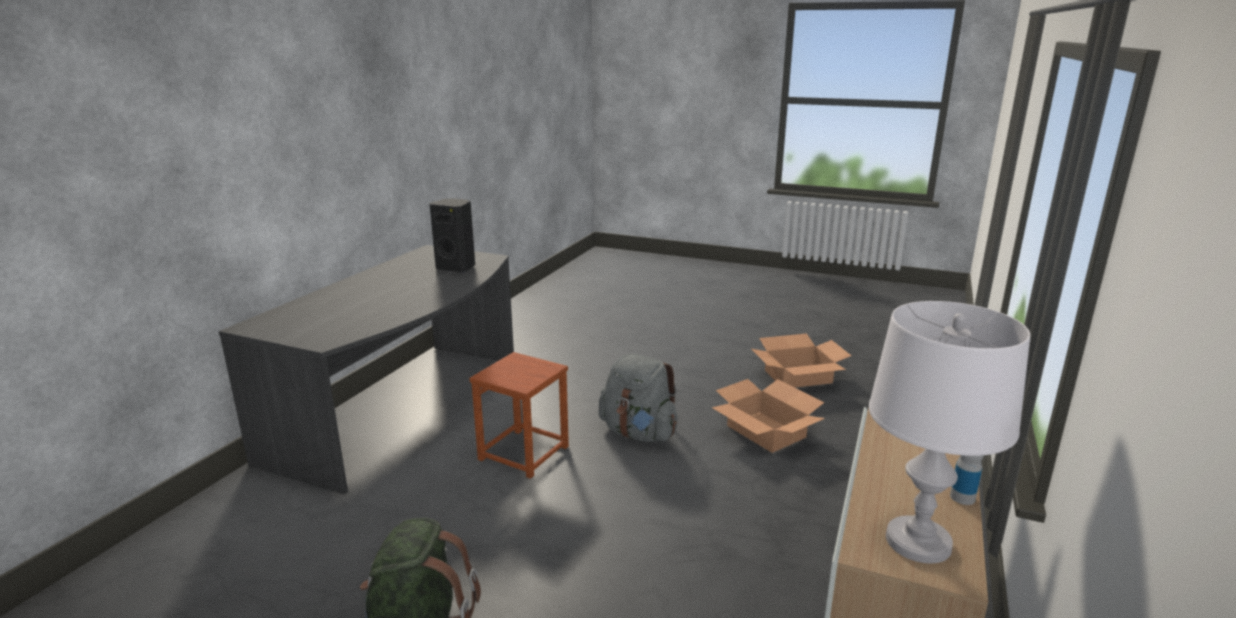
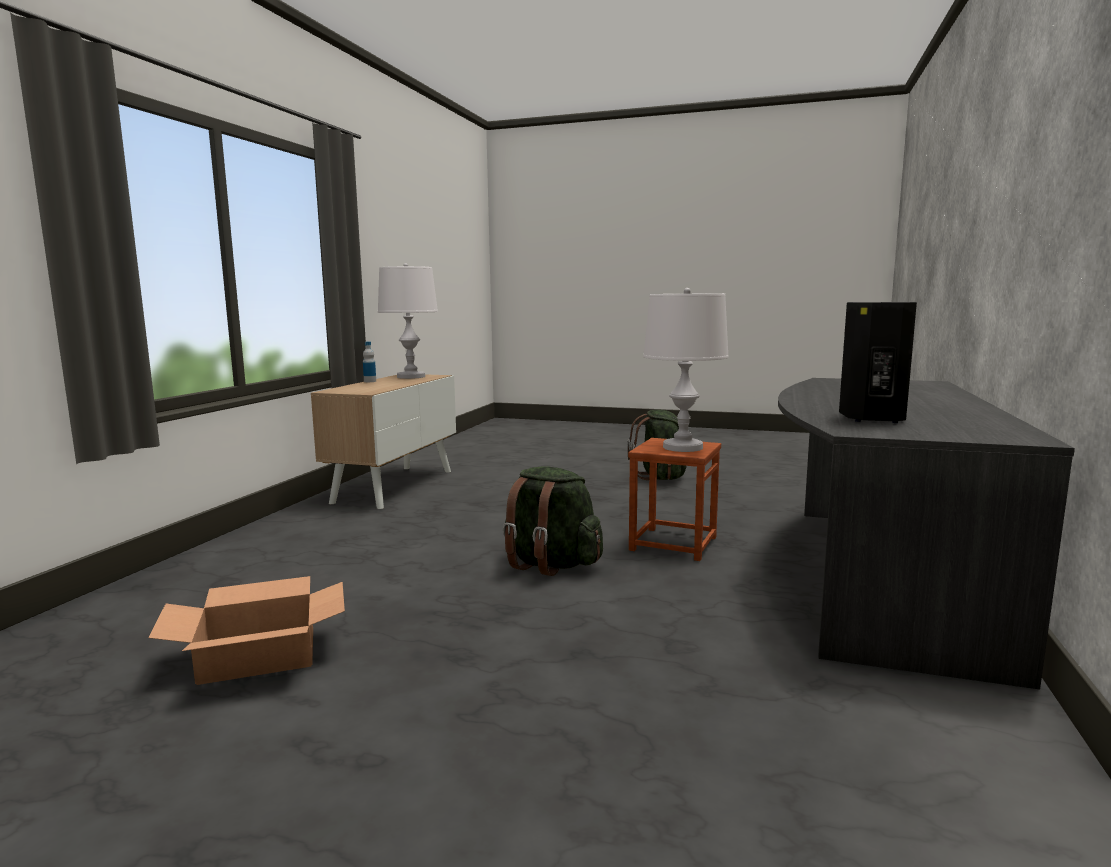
camera: 175 degrees right, 10 degrees down
(514, 369) = (682, 447): none -> white table lamp
(638, 433) = (550, 564): grey backpack -> green backpack
(766, 431) = (389, 573): cardboard box -> none

